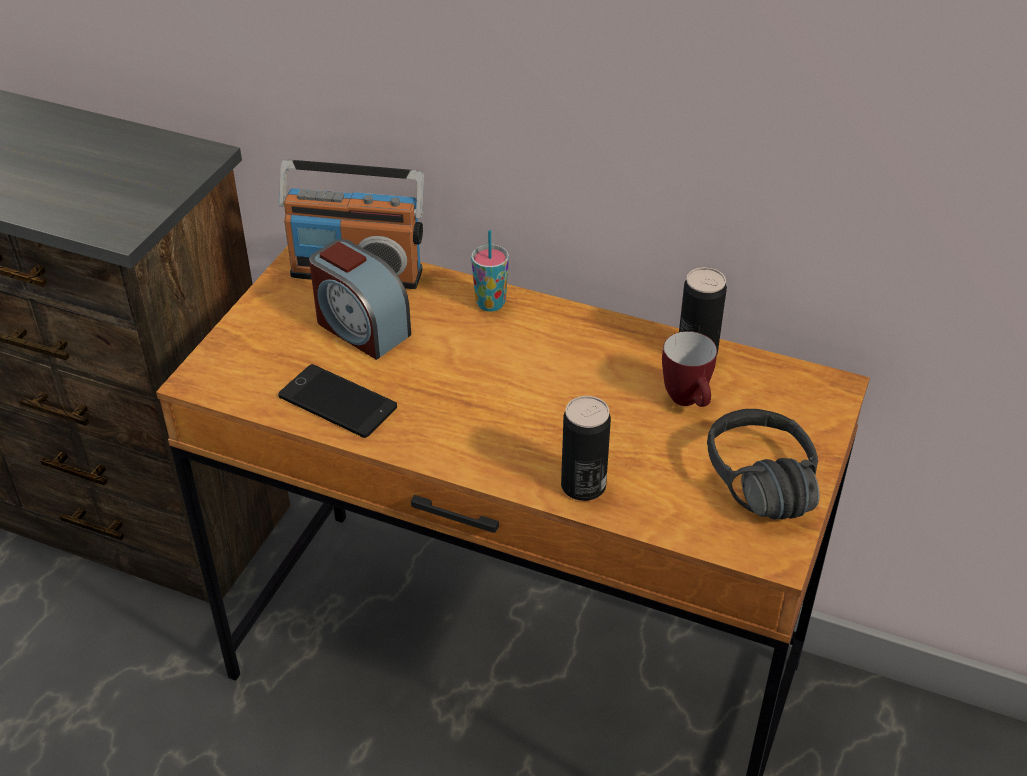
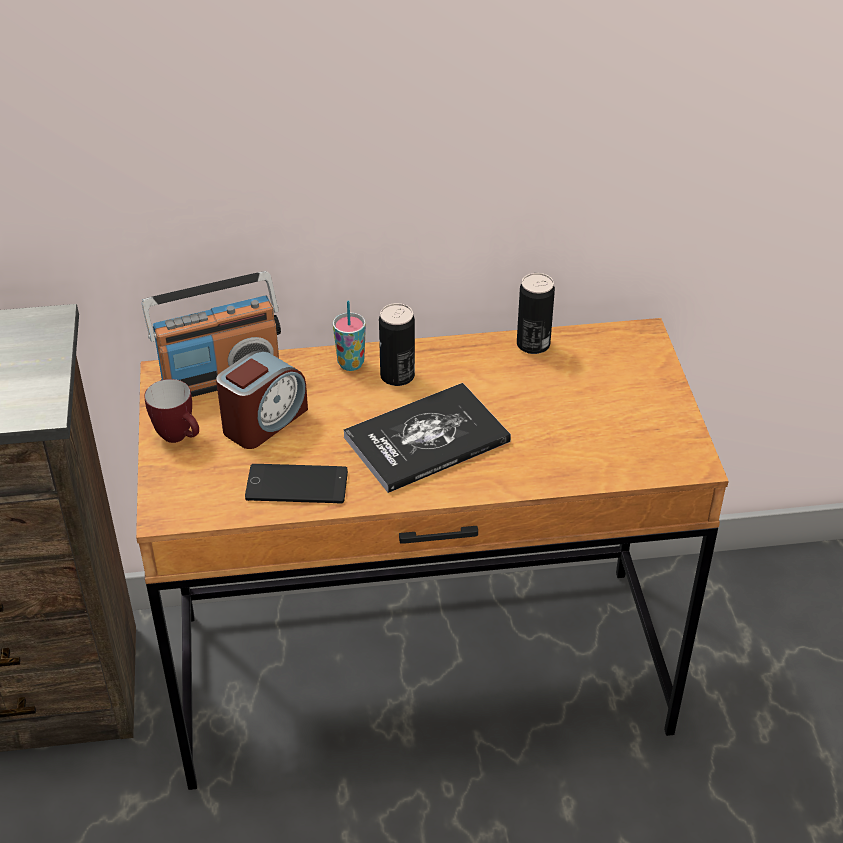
camera: 30 degrees left, 0 degrees up
(361, 328) = (264, 421): alarm clock -> alarm clock turned 60 degrees counterclockwise
(501, 408) = (427, 440): none -> book
(583, 486) = (532, 471): can -> can (397, 376)
(688, 402) = (556, 382): mug -> mug (179, 437)
(742, 486) = (638, 427): black headphones -> none

